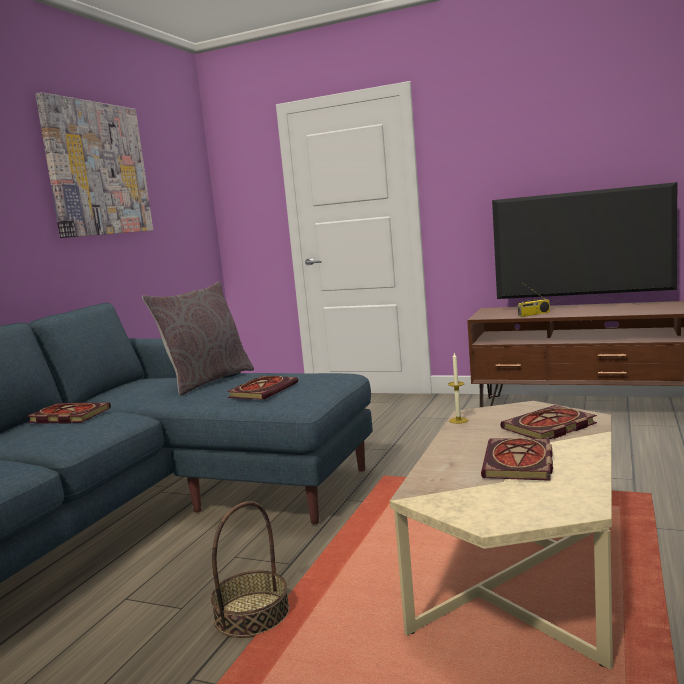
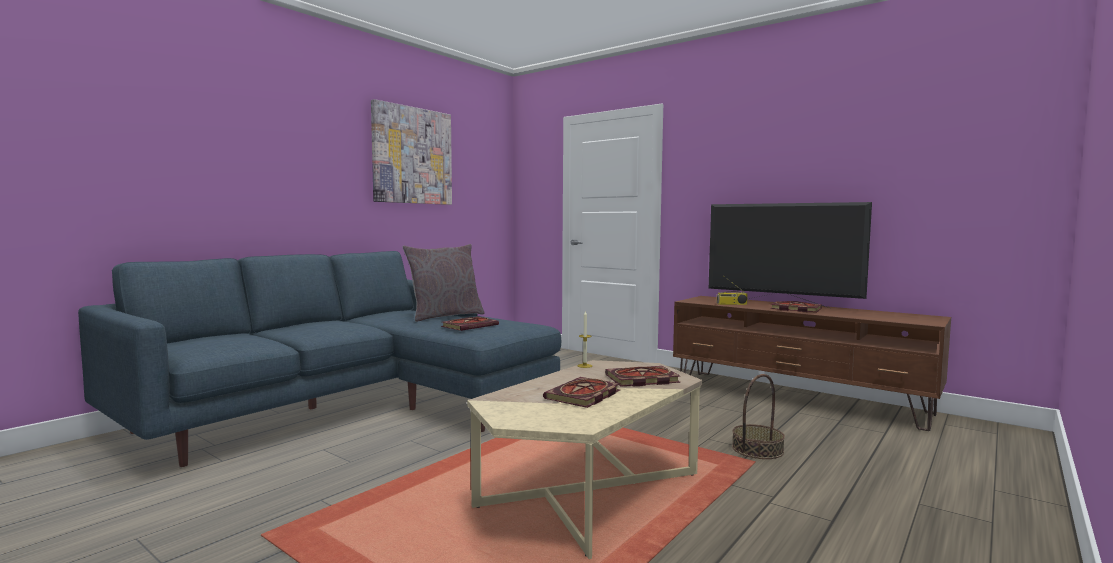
camera: 15 degrees right, 5 degrees down
(67, 416) = (333, 322): book -> book (794, 309)
(252, 614) = (389, 474): basket -> basket (757, 449)

